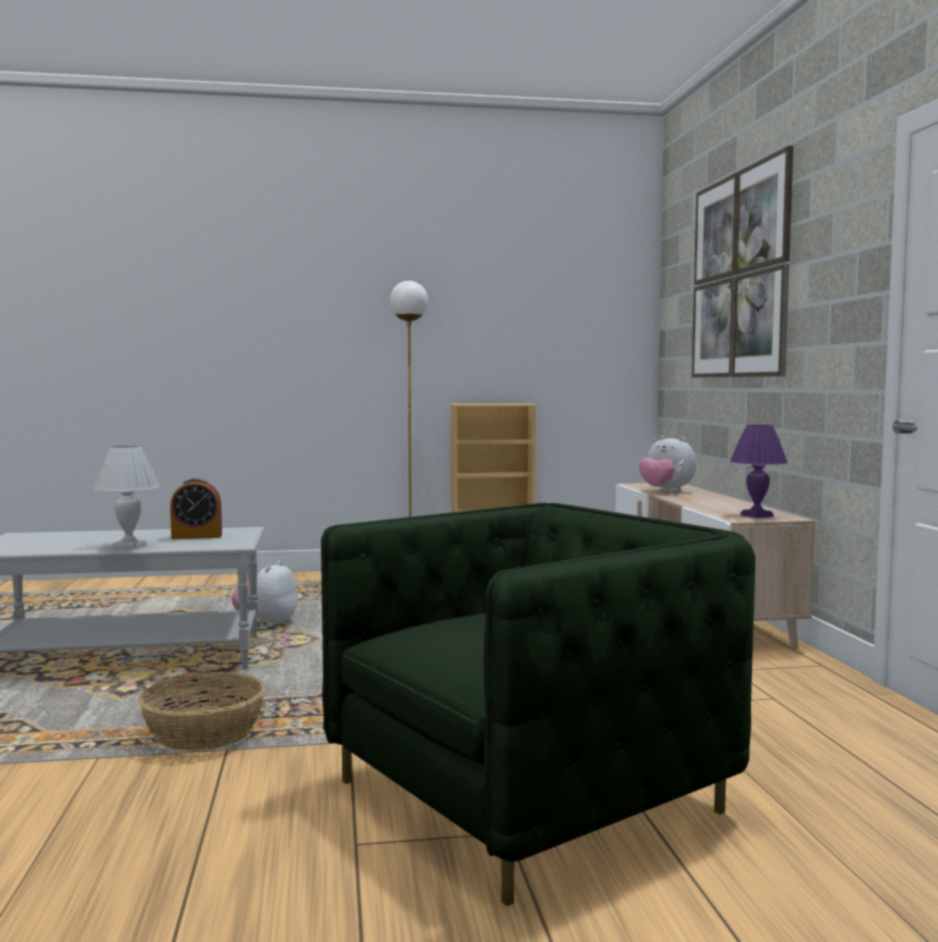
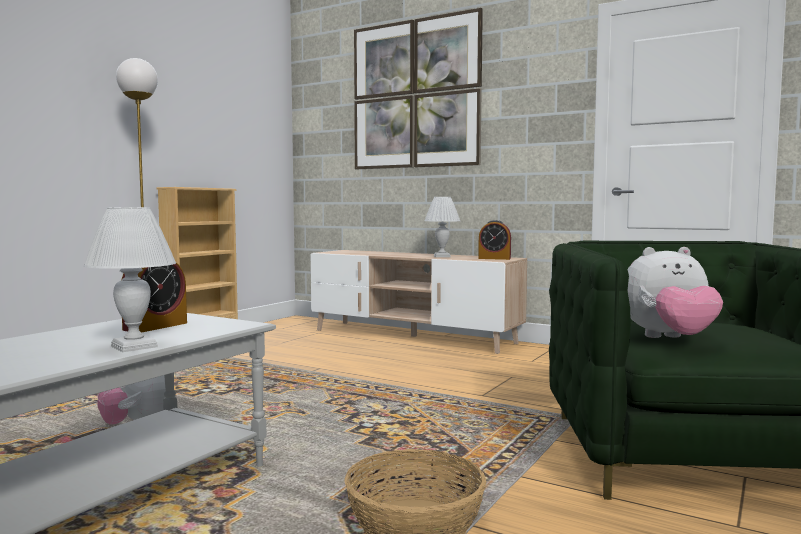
camera: 50 degrees left, 0 degrees up
(666, 491) = (370, 253): plush toy -> plush toy (669, 339)
(717, 505) = (442, 256): none -> white table lamp
(757, 515) = (494, 258): purple table lamp -> alarm clock

